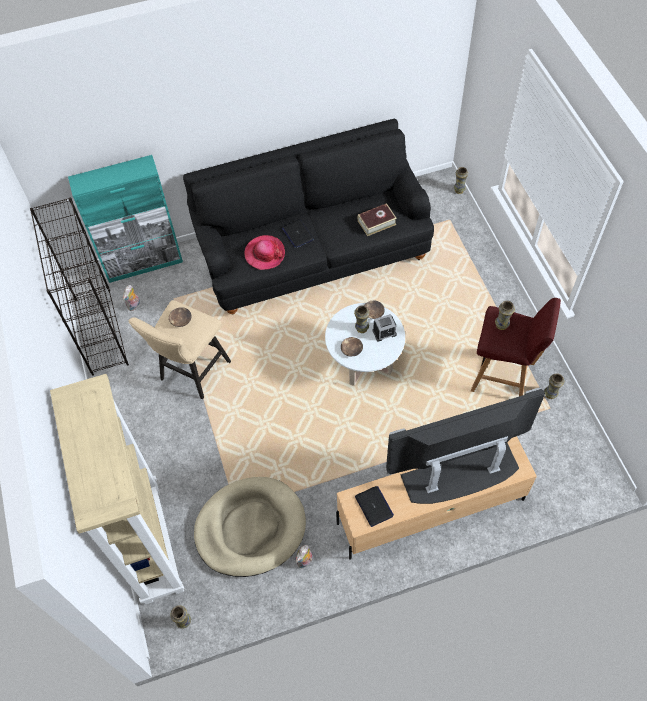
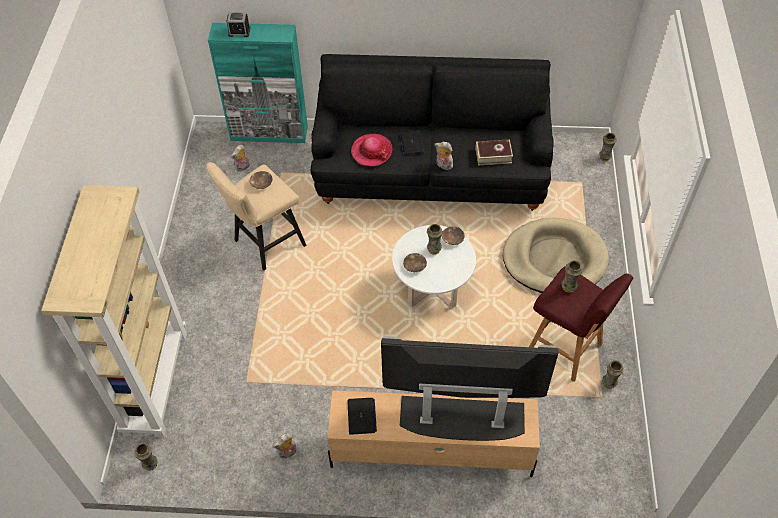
camera: 20 degrees right, 5 degrees down
(100, 331) = (202, 180): black bookcase -> none
(250, 528) = (251, 403): beige dog bed -> beige dog bed (554, 259)
(336, 246) = (443, 165): none -> plush toy
(384, 332) = (454, 261): alarm clock -> alarm clock (239, 31)

